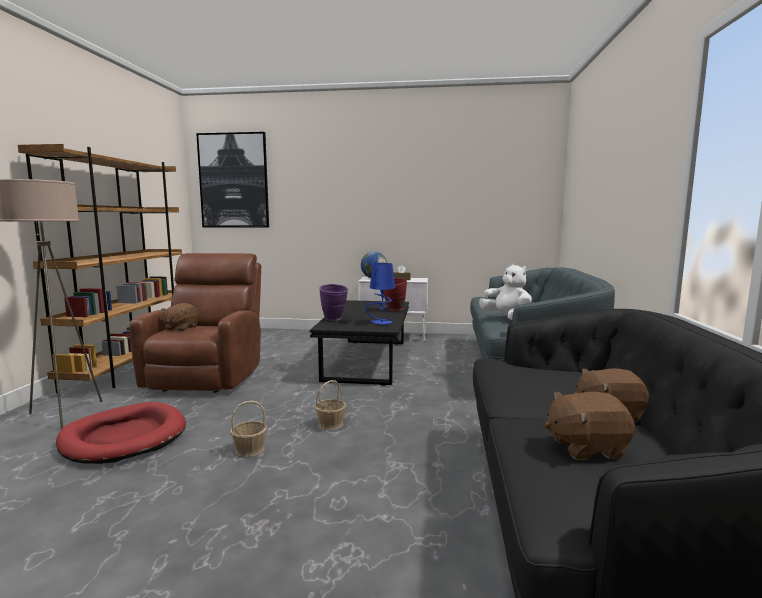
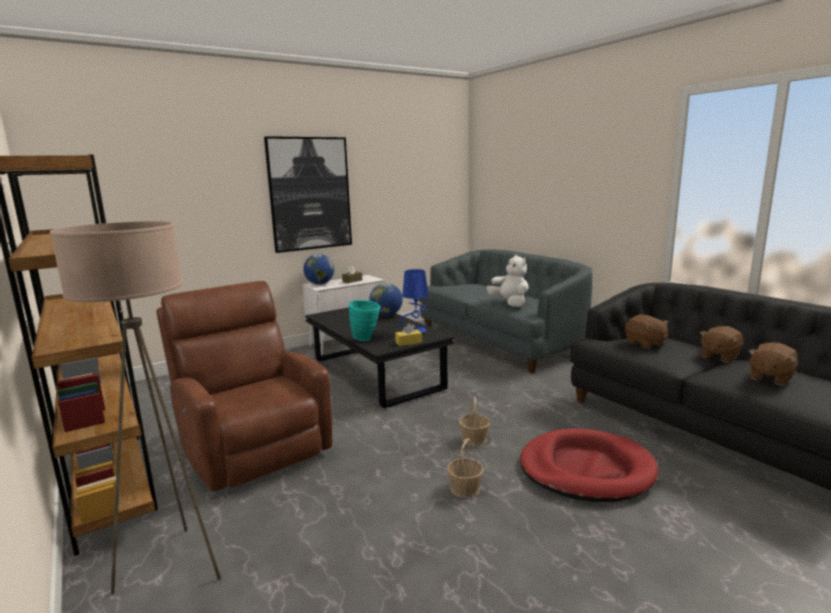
camera: 40 degrees left, 5 degrees up
(124, 437) = (324, 543): red dog bed -> red dog bed (586, 469)
(181, 328) = (231, 396): brown plush toy -> brown plush toy (645, 344)
(234, 181) = (106, 175): picture -> picture (310, 194)
(334, 320) = (366, 339): purple vase -> turquoise vase
(354, 328) = (408, 342): none -> yellow tissue box
(394, 310) = (386, 315): red vase -> globe
(507, 318) = (510, 303): white plush toy -> white plush toy turned 45 degrees clockwise

